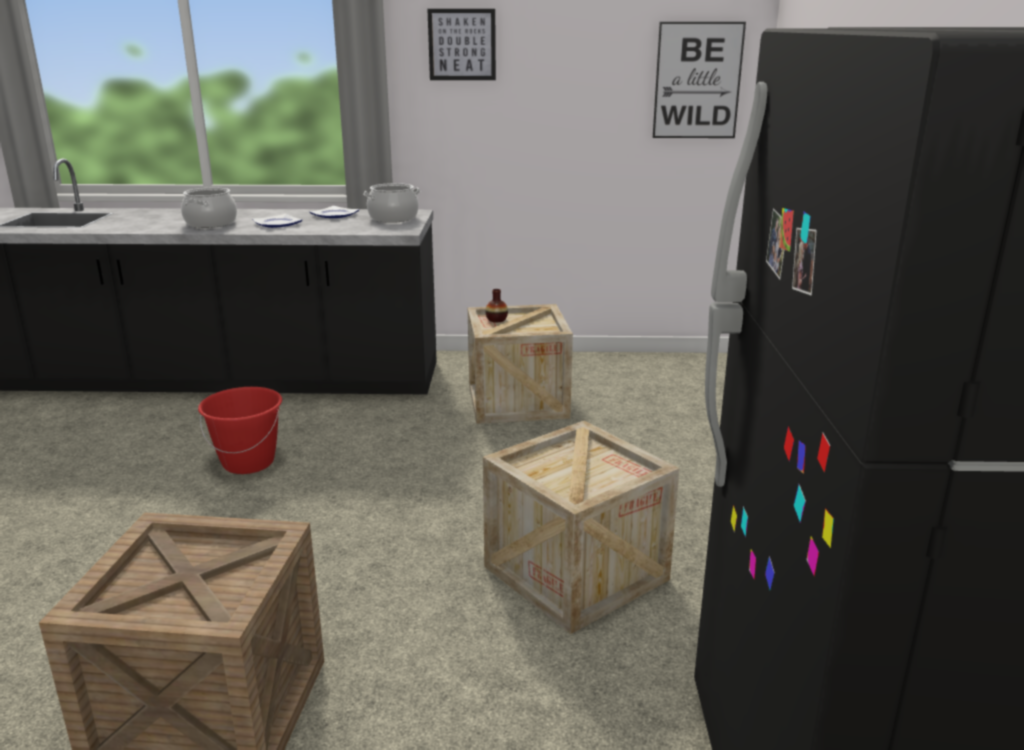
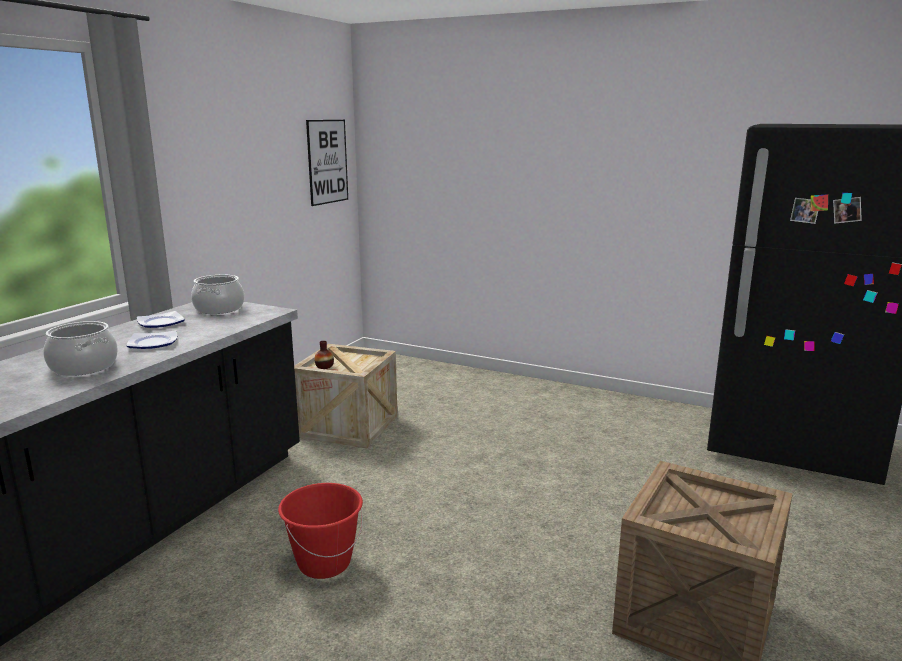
camera: 65 degrees left, 5 degrees down
(462, 44) = (193, 142): picture -> none
(575, 573) = (592, 461): crate -> none

